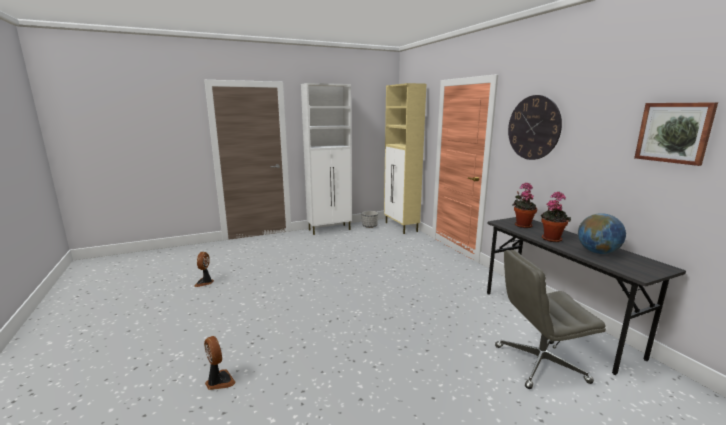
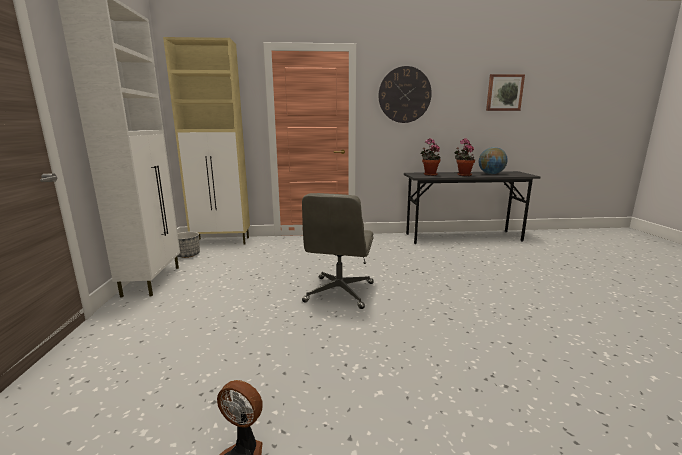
camera: 70 degrees left, 0 degrees up
(219, 381) = (611, 423): fan -> none
(539, 364) = (516, 253): grey office chair -> grey office chair (339, 293)

